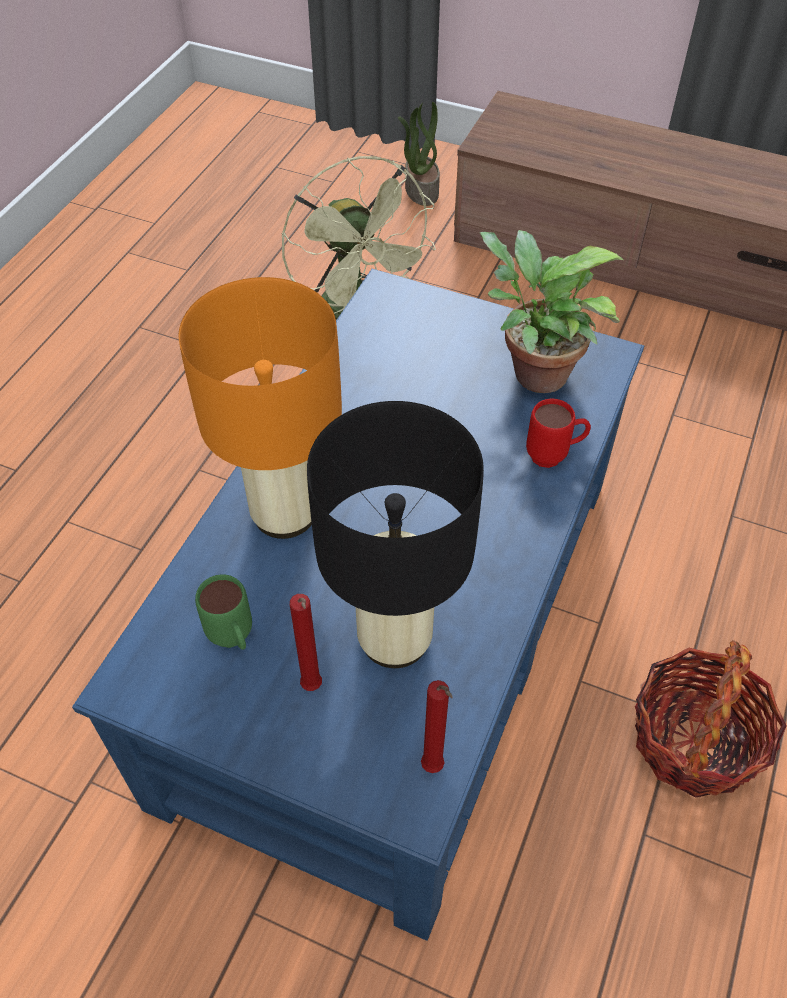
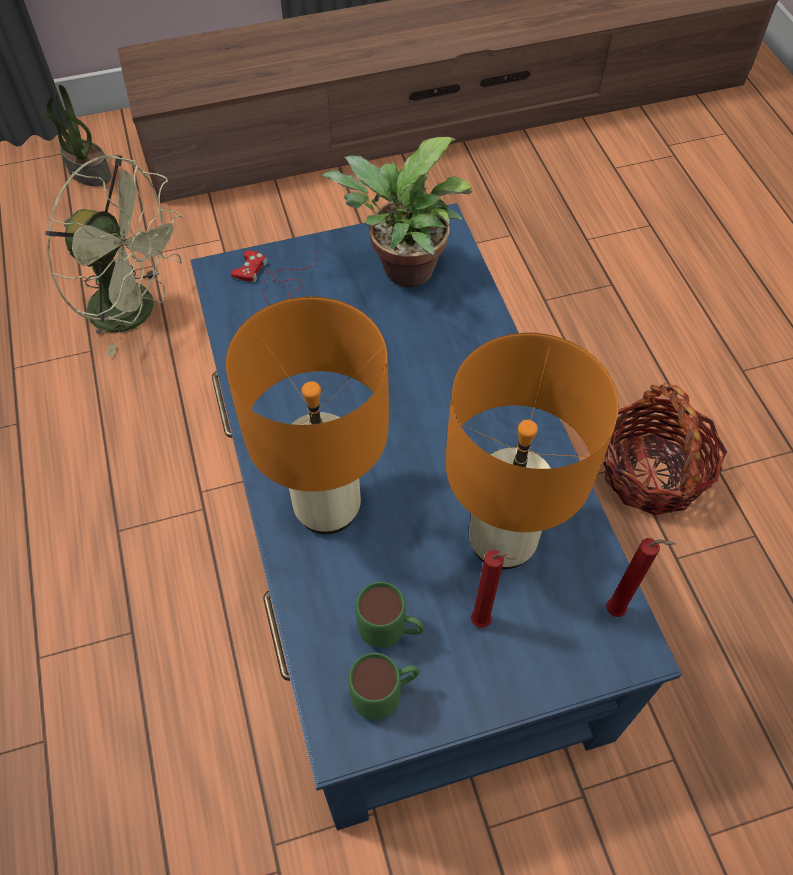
camera: 40 degrees left, 5 degrees up
(183, 682) = (385, 696): none -> green mug
(392, 638) = (501, 542): black table lamp -> orange table lamp
(418, 320) = (274, 282): none -> red game controller
(554, 456) = (477, 327): red mug -> none

